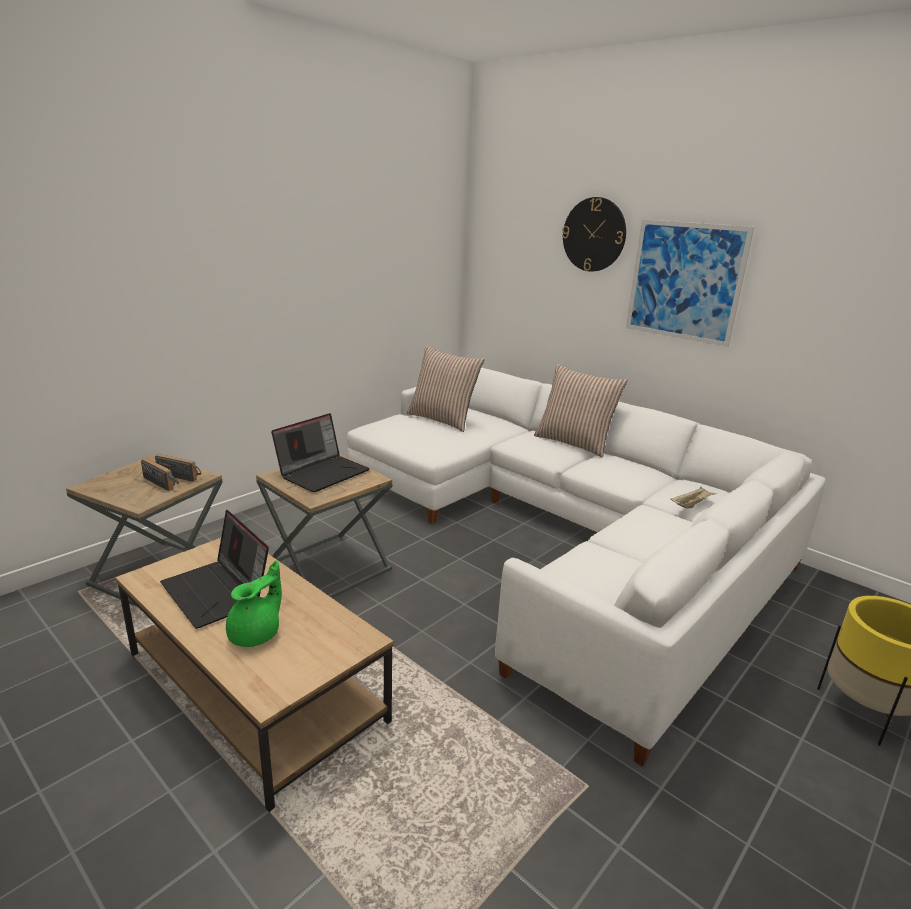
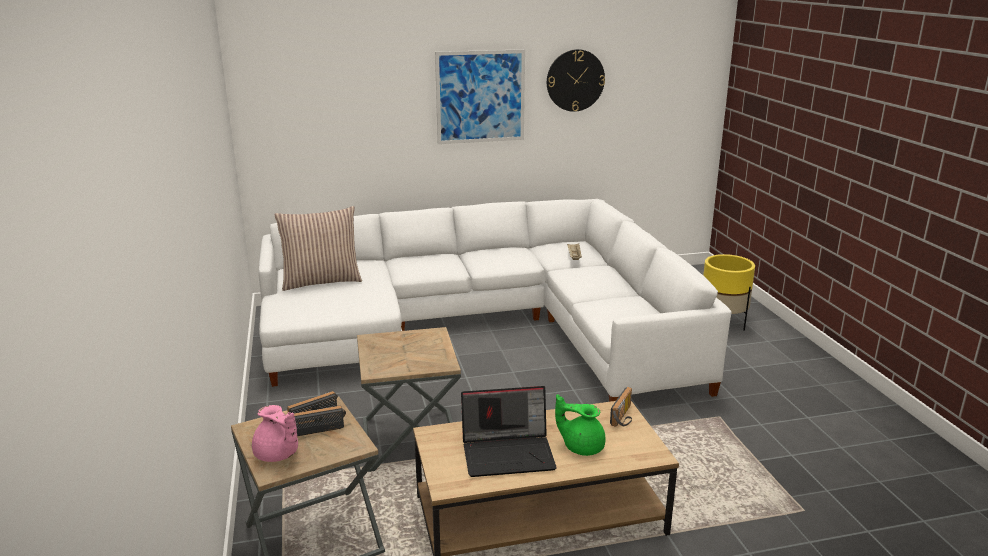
camera: 55 degrees left, 0 degrees up
(113, 480) = (277, 455): none -> pink teapot
(256, 634) = (581, 446): green teapot -> green teapot turned 45 degrees counterclockwise
(323, 472) = (397, 349): laptop -> none
(344, 647) = (624, 417): none -> radio
(574, 443) = (439, 253): pillow -> none
(594, 234) = (389, 69): wall clock -> wall clock (575, 80)

